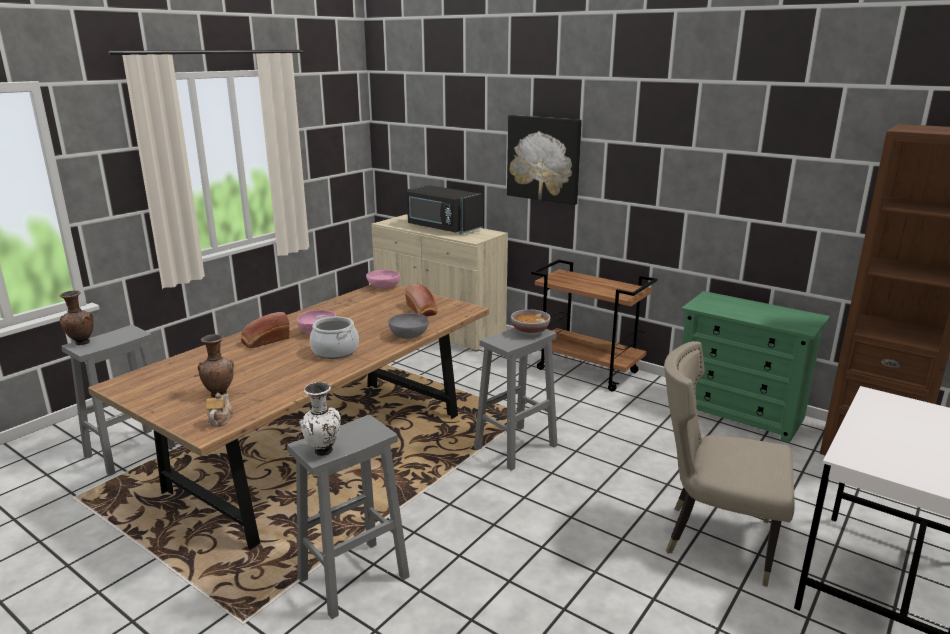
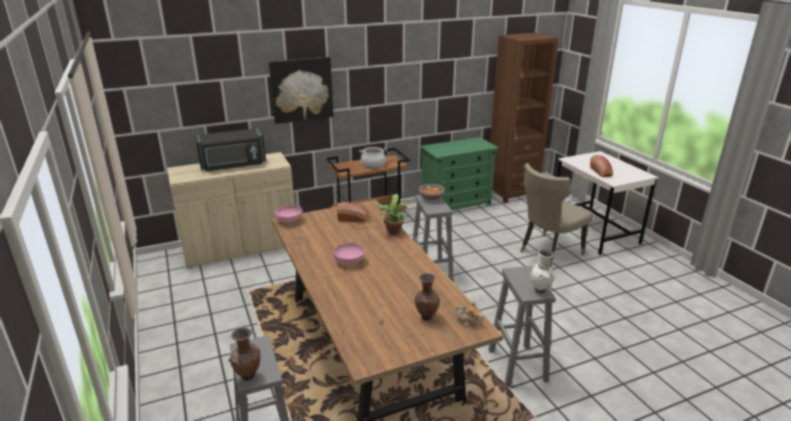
camera: 60 degrees left, 5 degrees up
(265, 341) = (343, 285): bread -> bread (601, 172)
(335, 351) = (393, 262): cooking pot -> cooking pot (373, 165)
(409, 335) = (392, 233): grey bowl -> potted plant

